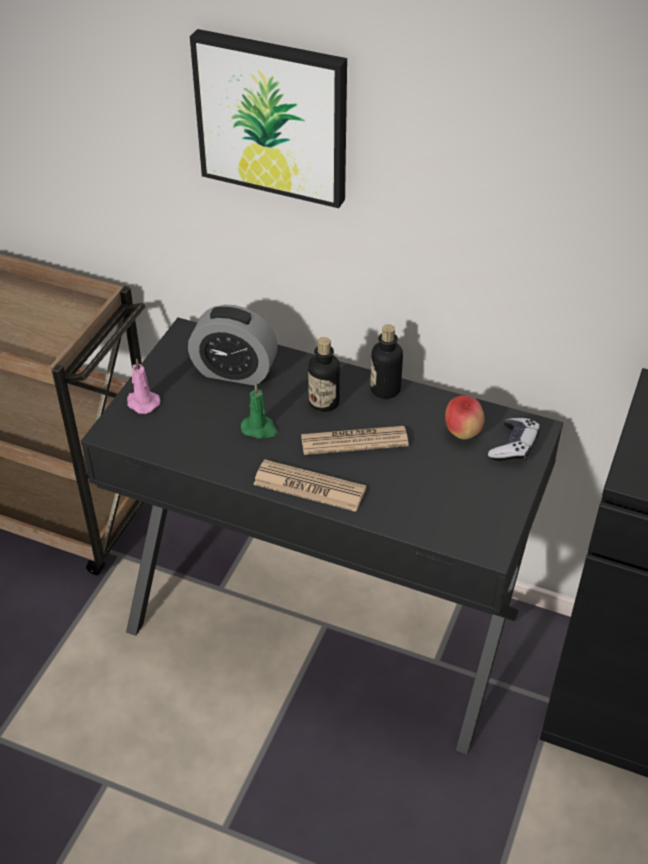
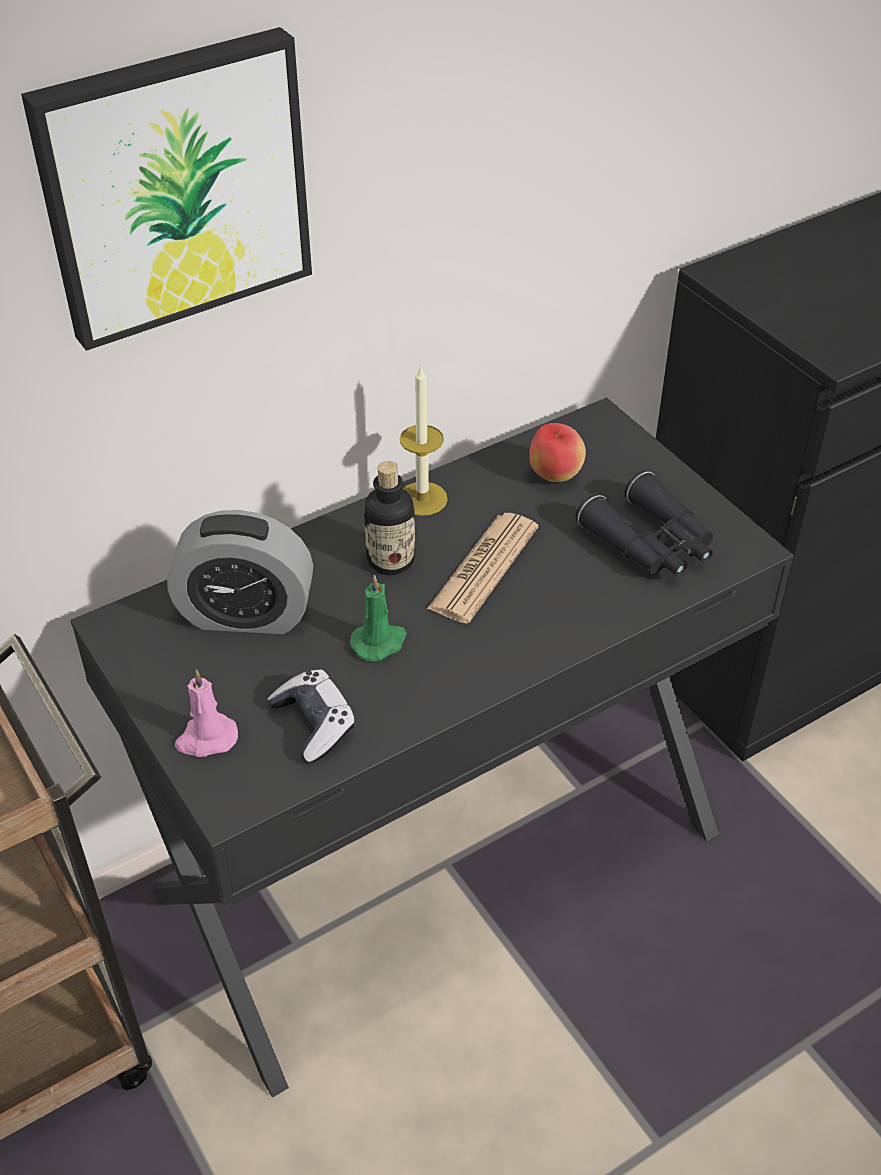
camera: 55 degrees left, 0 degrees up
(234, 371) = (246, 614): alarm clock -> alarm clock turned 45 degrees clockwise
(309, 487) = (525, 646): newspaper -> none
(385, 389) = (422, 499): bottle -> candle
(446, 501) = (650, 543): none -> black binoculars
(514, 446) = (611, 450): game controller -> game controller (314, 723)

